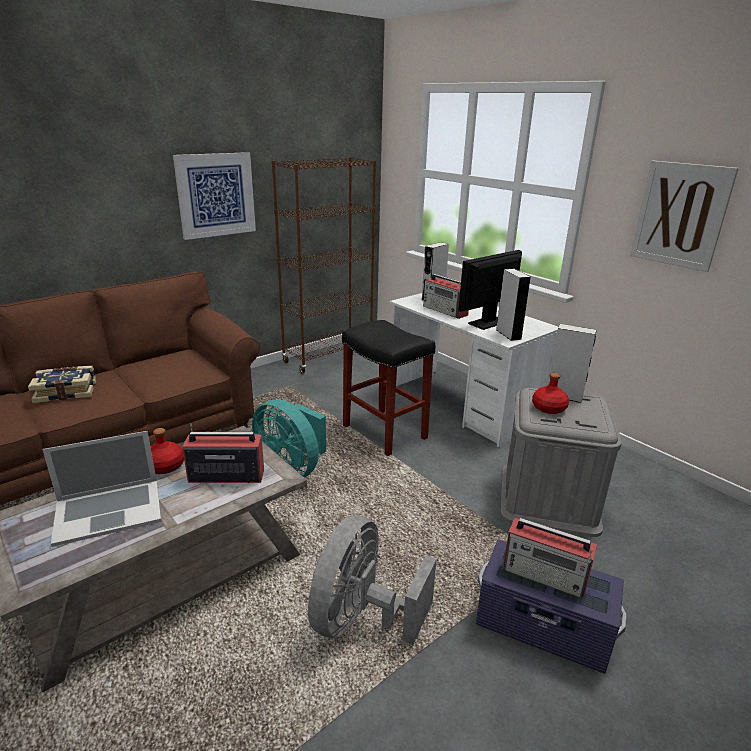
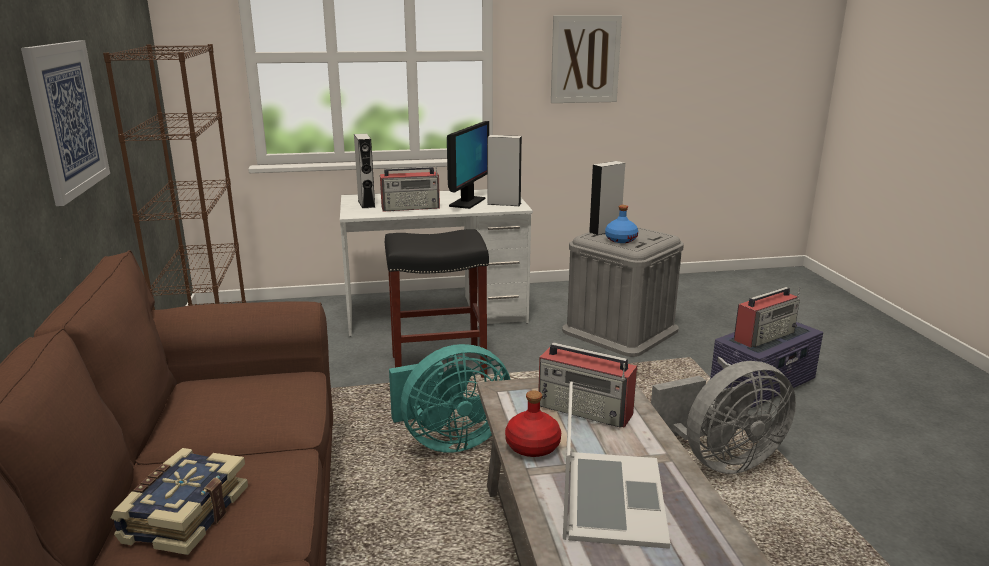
camera: 60 degrees left, 5 degrees down
(225, 475) = (586, 410): radio -> radio turned 90 degrees counterclockwise
(361, 618) = (720, 460): grey fan -> grey fan turned 75 degrees counterclockwise
(488, 323) = (467, 202): monitor -> monitor turned 150 degrees counterclockwise
(549, 408) = (620, 239): red bottle -> blue bottle

